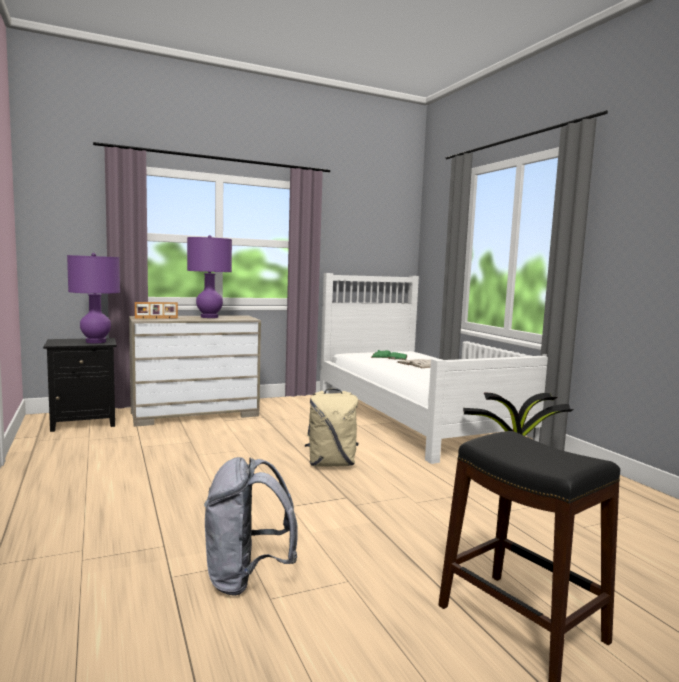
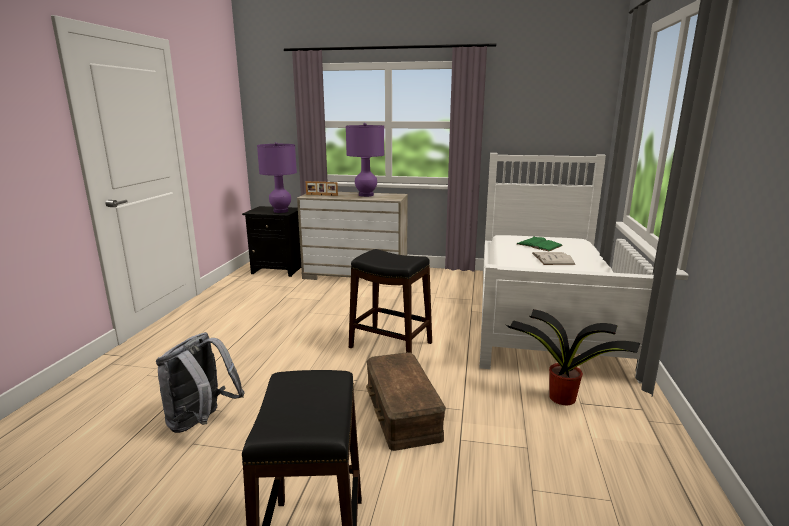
camera: 35 degrees right, 10 degrees up
(331, 464) = (390, 345): beige backpack -> black stool
(423, 509) = (401, 412): none -> brown storage box

